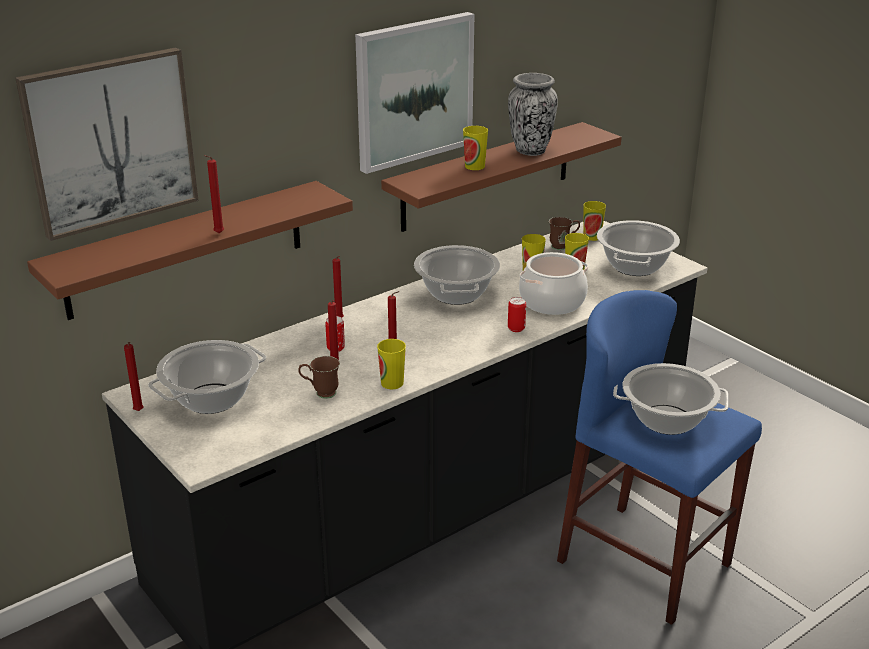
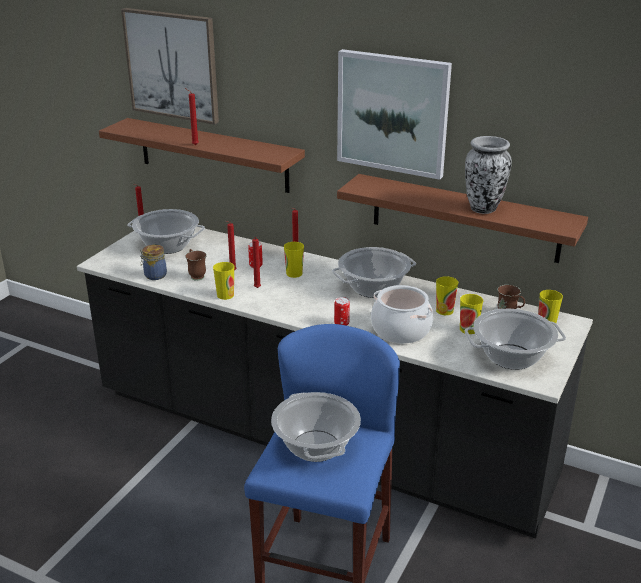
camera: 65 degrees right, 0 degrees up
(289, 424) = (154, 275): none -> jar
(474, 166) = (422, 196): cup -> cup (294, 273)

